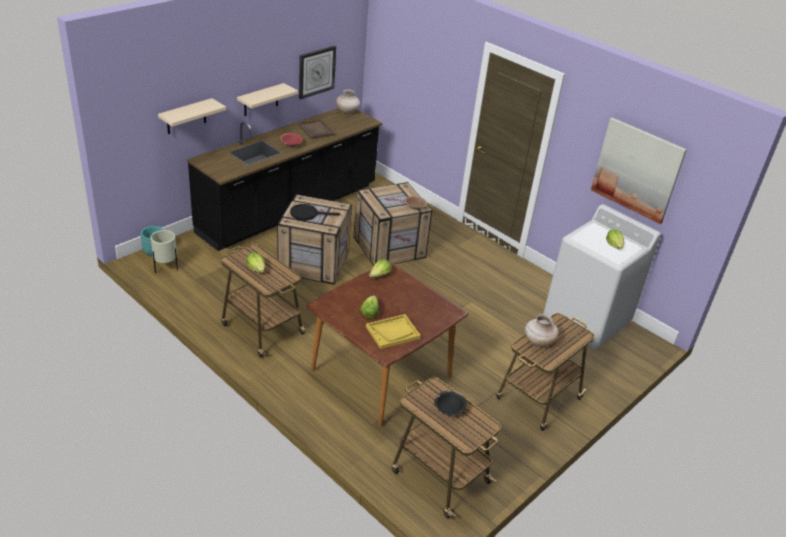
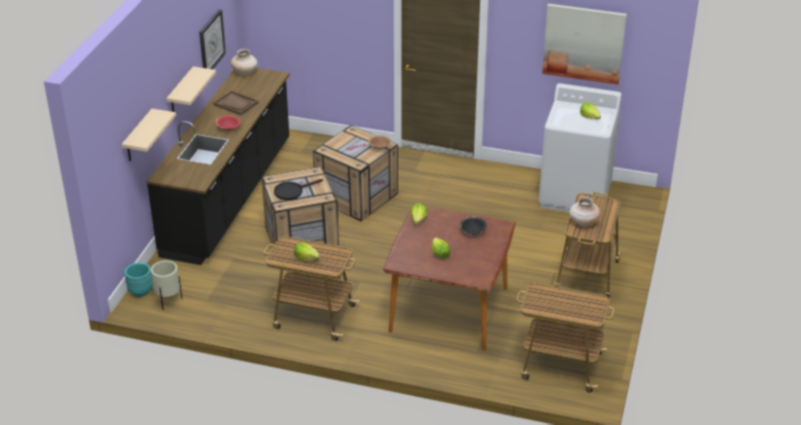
camera: 25 degrees left, 0 degrees up
(393, 332) = (472, 261): yellow tray -> none
(449, 409) = (562, 301): black bowl -> black bowl (472, 231)

